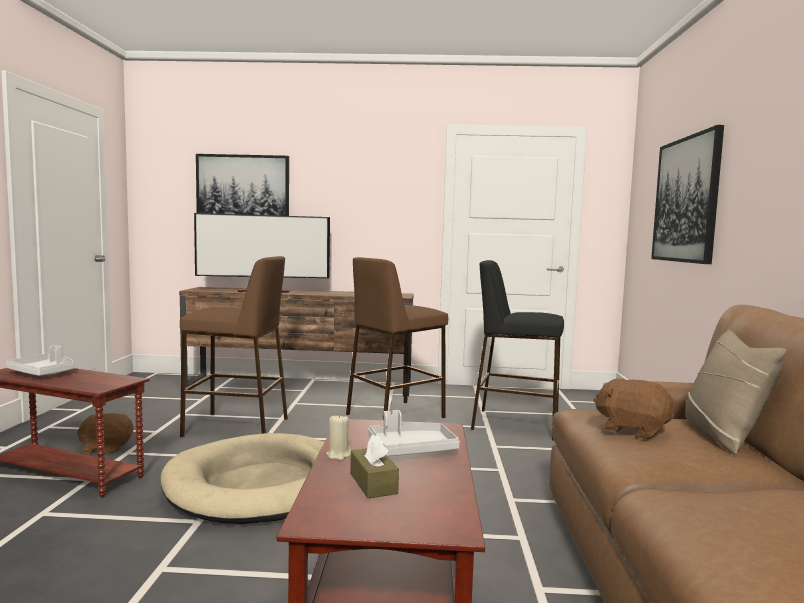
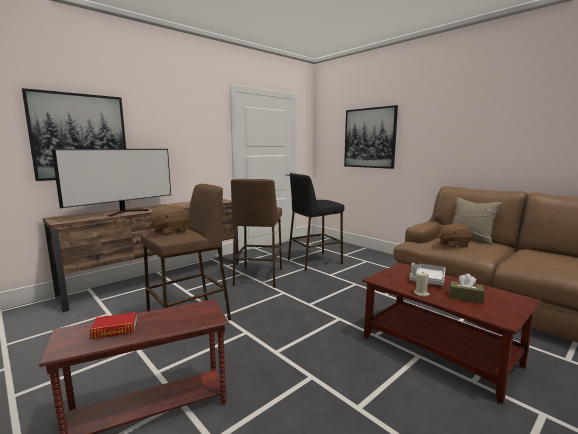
camera: 45 degrees left, 5 degrees up
(44, 373) = (115, 330): grey tray -> book
(106, 448) = (129, 378): brown plush toy -> brown plush toy (170, 232)
(263, 485) = (292, 341): beige dog bed -> none

